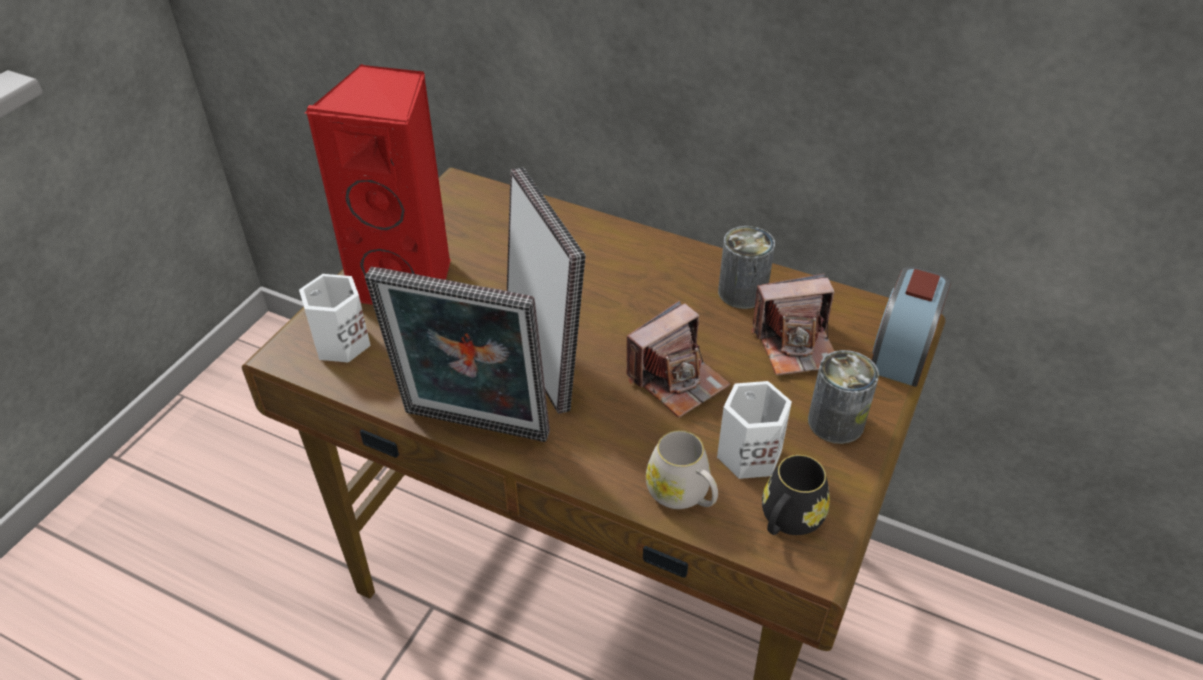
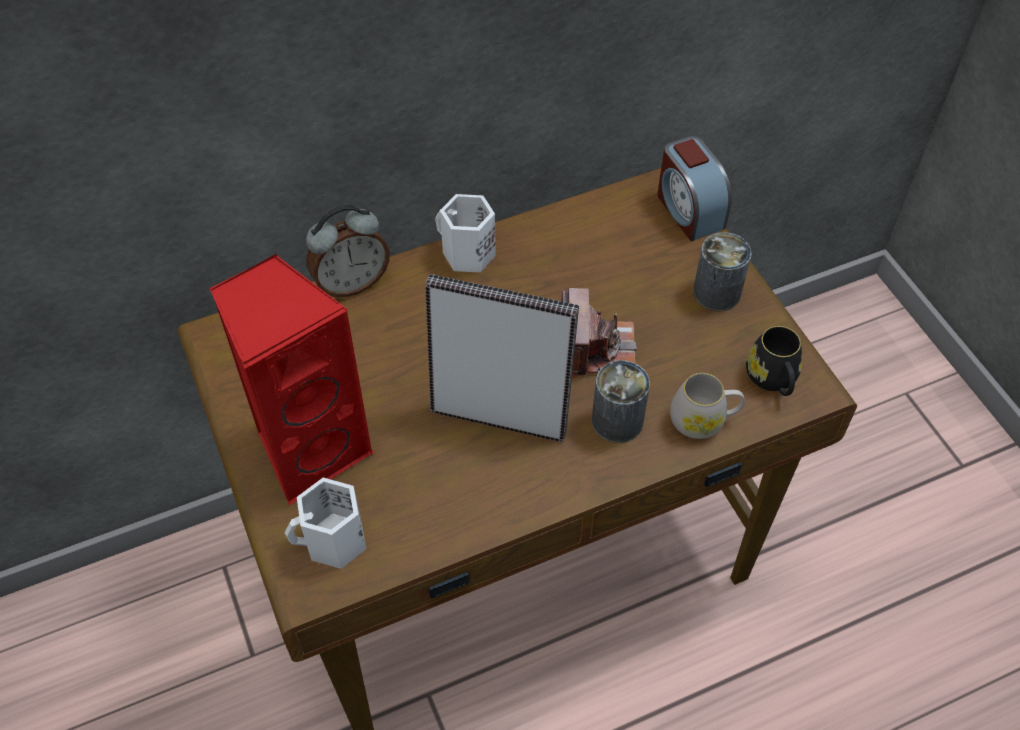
camera: 50 degrees left, 10 degrees up
(473, 429) = (527, 506): picture frame -> none
(576, 216) = (351, 283): none -> alarm clock
(742, 292) = (548, 248): can -> can (617, 421)
(746, 452) = (698, 359): white mug -> white mug (466, 254)
(796, 345) = (629, 259): camera -> none

